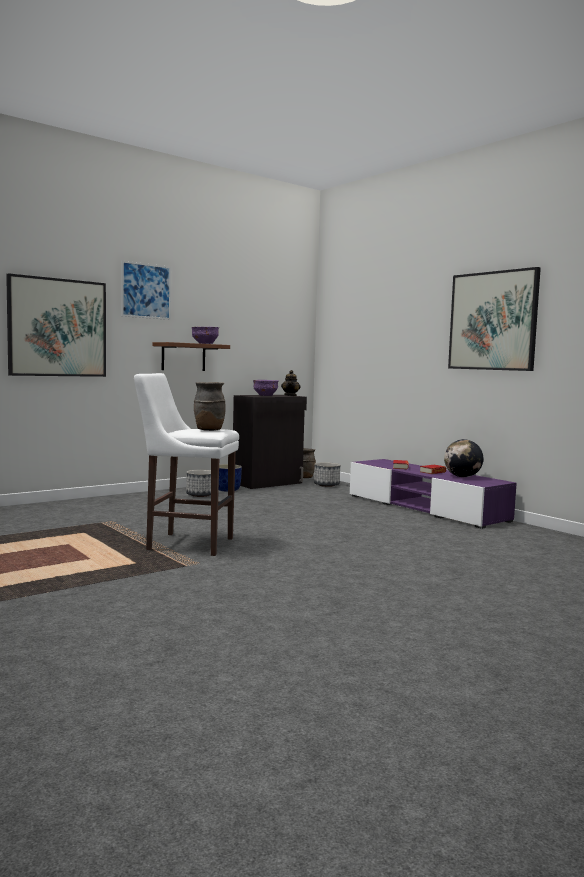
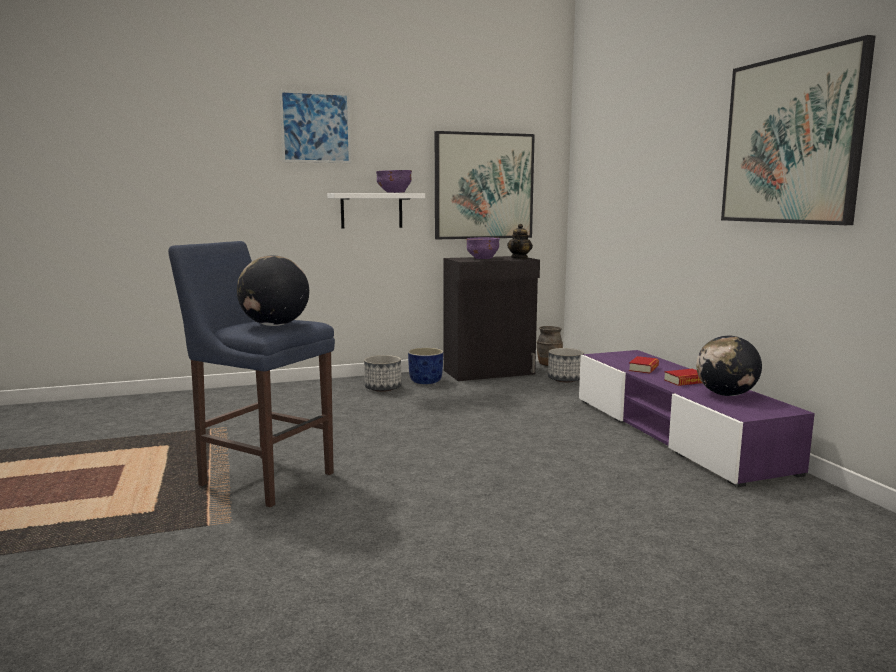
camera: 20 degrees right, 5 degrees up
(57, 327) = (199, 180): picture -> picture (483, 186)
(183, 357) = (371, 210): brown shelf -> white shelf
(186, 543) = (262, 477): white stool -> blue stool
(208, 430) = (275, 325): brown vase -> globe

